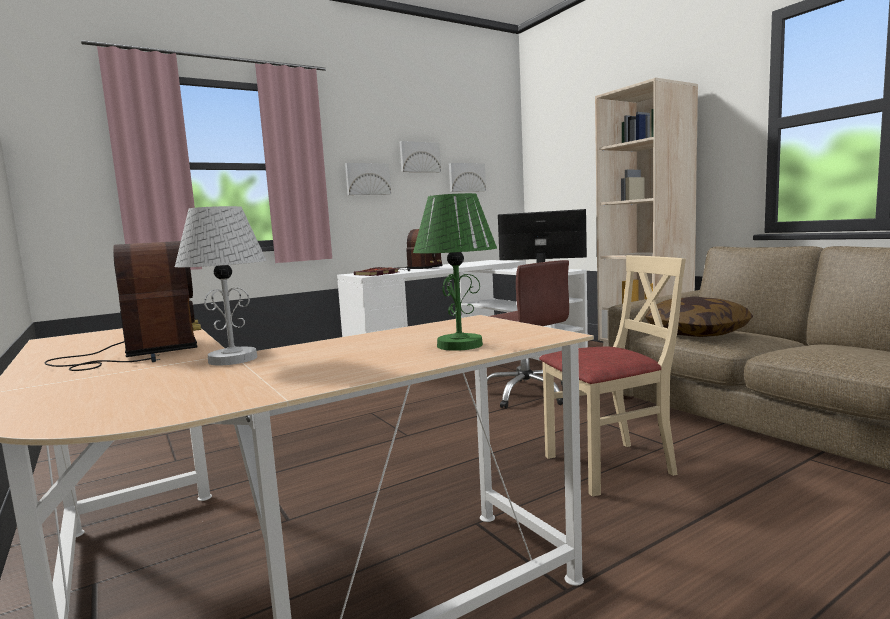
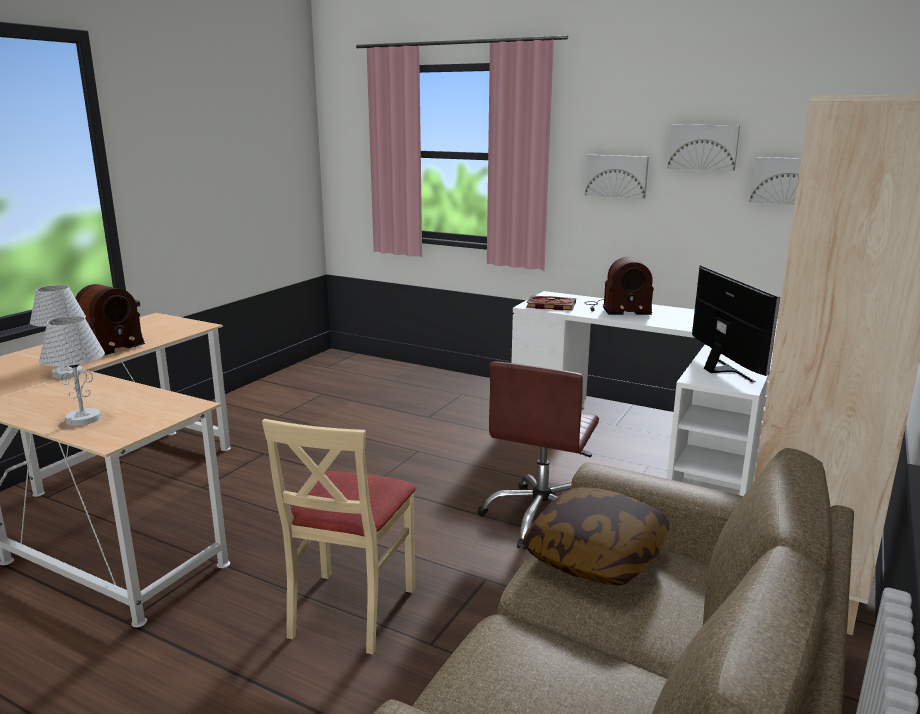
camera: 60 degrees right, 10 degrees up
(460, 345) = (84, 419): green table lamp -> white table lamp
(609, 466) = (350, 610): beige chair -> beige chair turned 60 degrees clockwise

